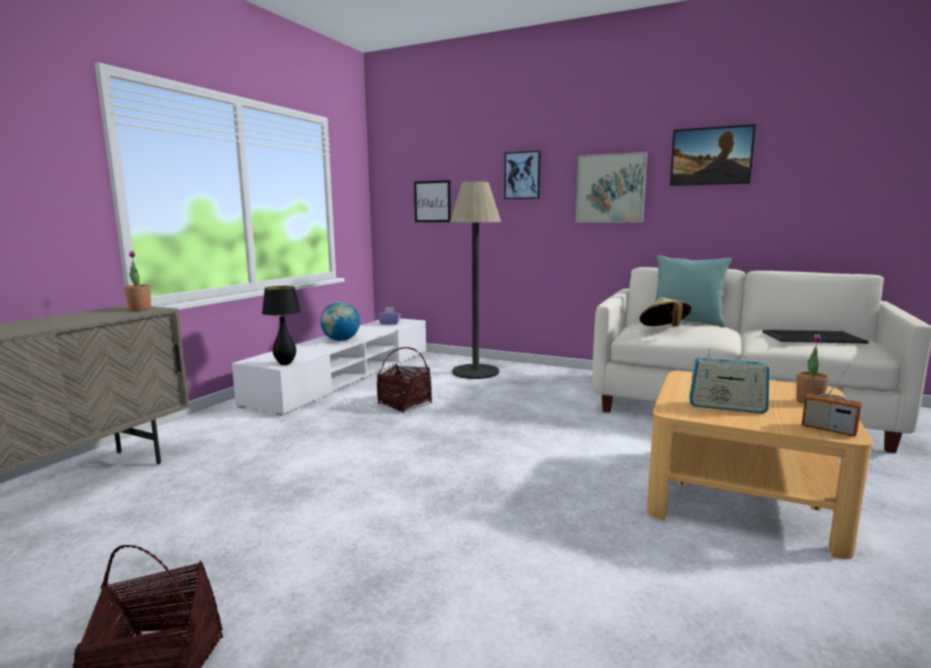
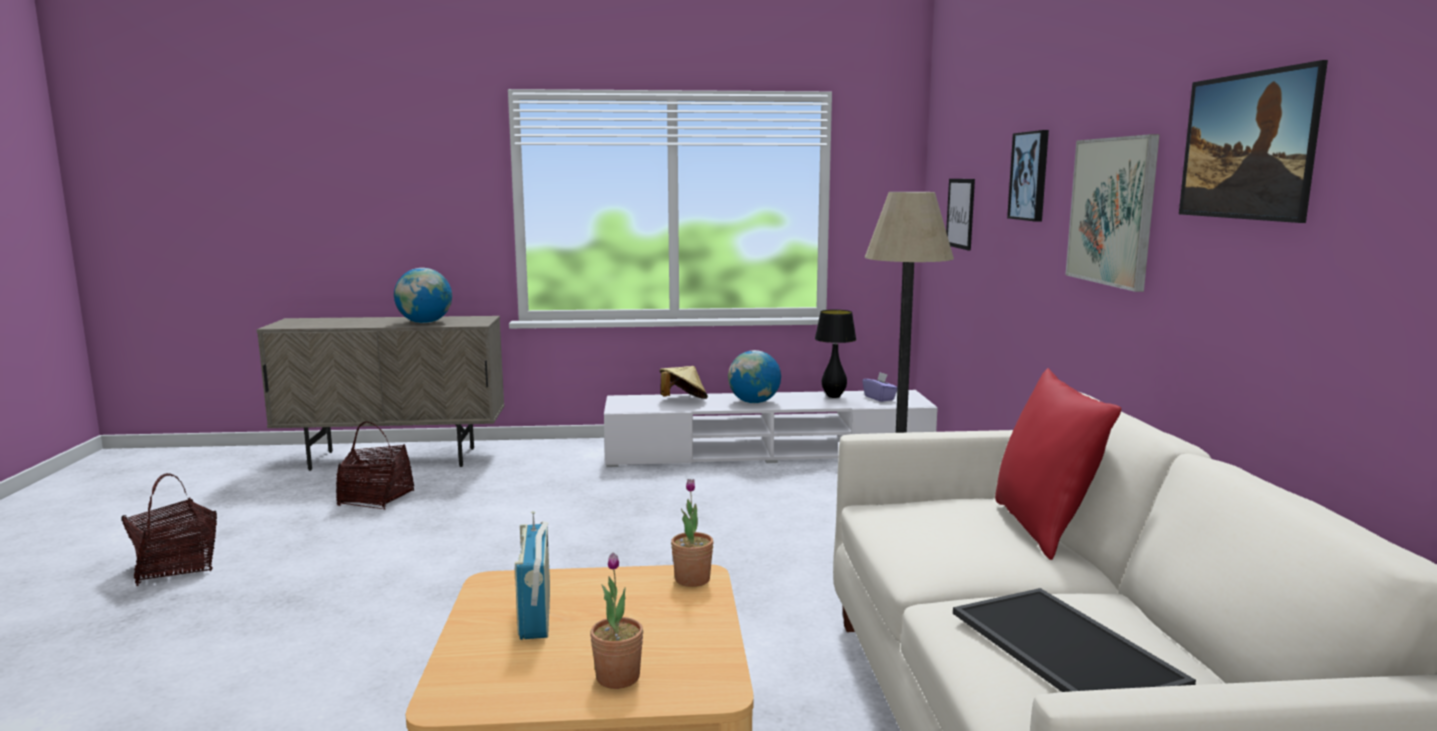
camera: 60 degrees right, 0 degrees up
(91, 317) = (425, 323): none -> globe
(140, 309) = (474, 321): potted plant -> potted plant (692, 579)
(285, 363) = (627, 409): black table lamp -> black table lamp (833, 396)
(404, 404) = (708, 503): basket -> basket (376, 498)
(664, 329) = (926, 516): beige hat -> beige hat (683, 401)
(687, 322) = (1043, 528): turquoise pillow -> red pillow
(828, 430) = (464, 690): radio -> none

